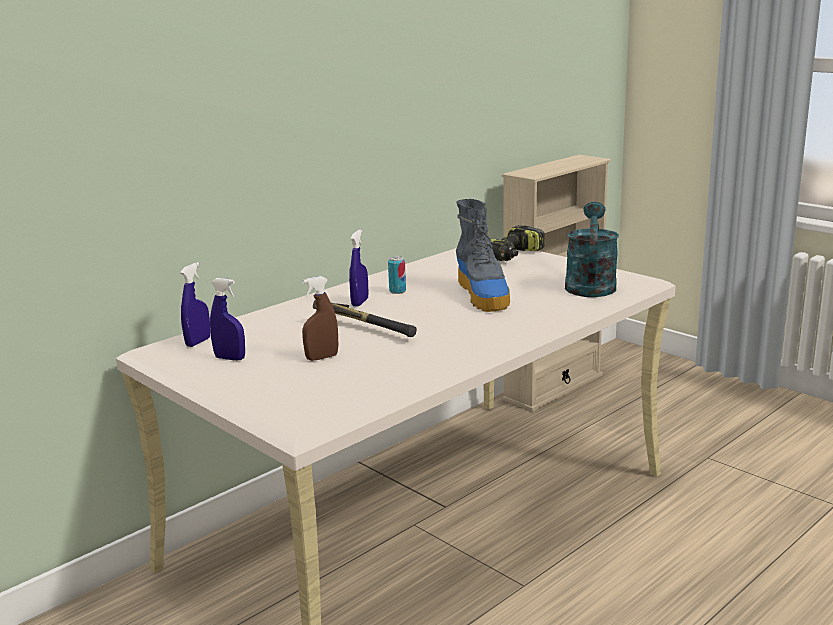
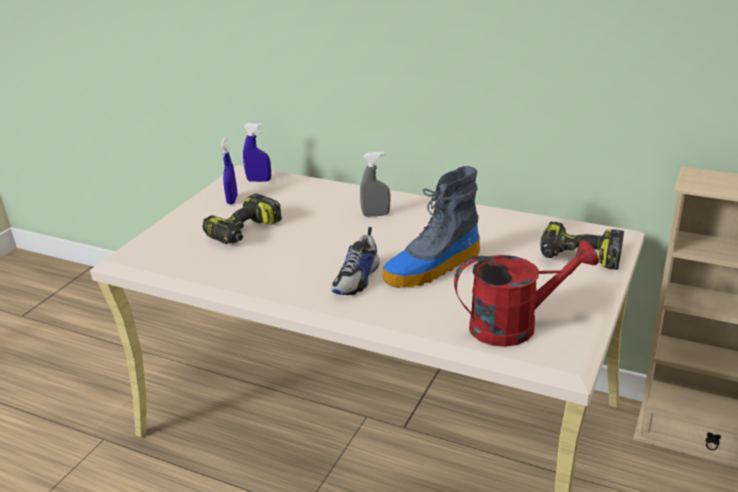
camera: 70 degrees right, 10 degrees up
(322, 357) = (244, 232): brown spray bottle -> power drill
(360, 302) = (376, 215): blue spray bottle -> grey spray bottle
(367, 328) = (315, 233): hammer -> none
(397, 291) = (417, 223): can -> none
(475, 321) = (357, 279): none -> shoe
(590, 284) = (515, 325): turquoise watering can -> red watering can

